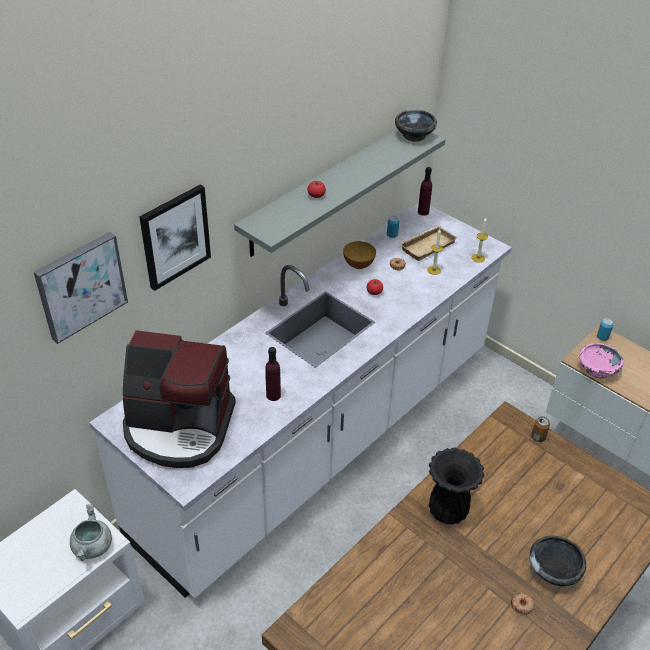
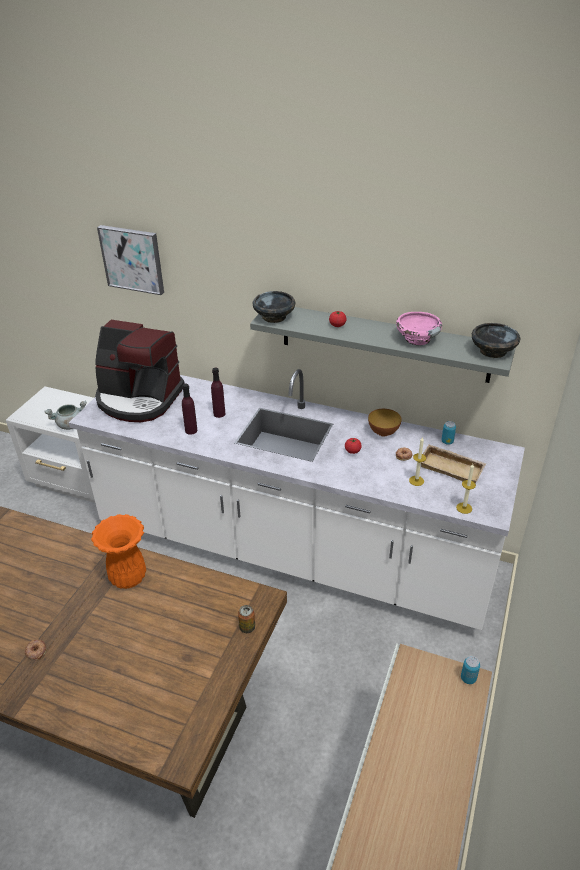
camera: 70 degrees right, 5 degrees down
(175, 236) = (210, 274): picture -> none
(179, 427) = (139, 399): coffee machine -> coffee machine turned 60 degrees counterclockwise
(423, 212) = (506, 453): purple bottle -> purple bottle (219, 414)
(447, 511) = (128, 577): black vase -> orange vase
(554, 571) = (79, 670): black bowl -> black bowl (274, 317)
(597, 370) = (405, 681): pink bowl -> pink bowl (417, 339)

